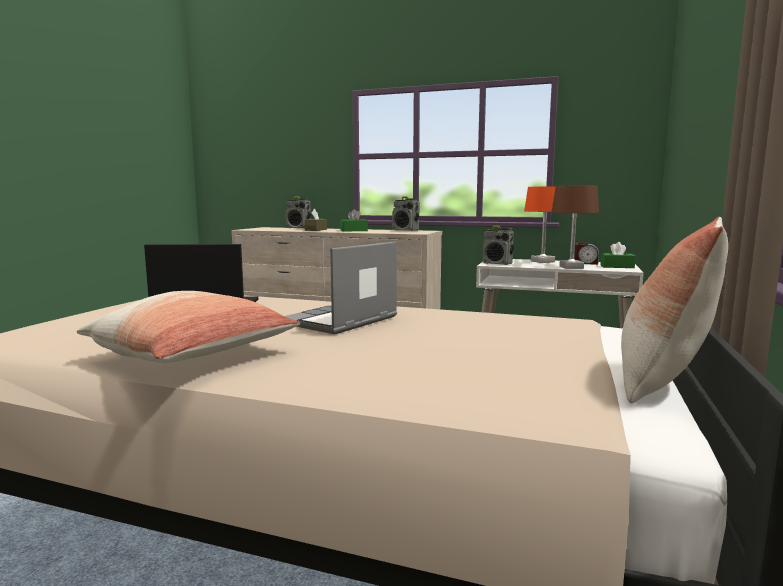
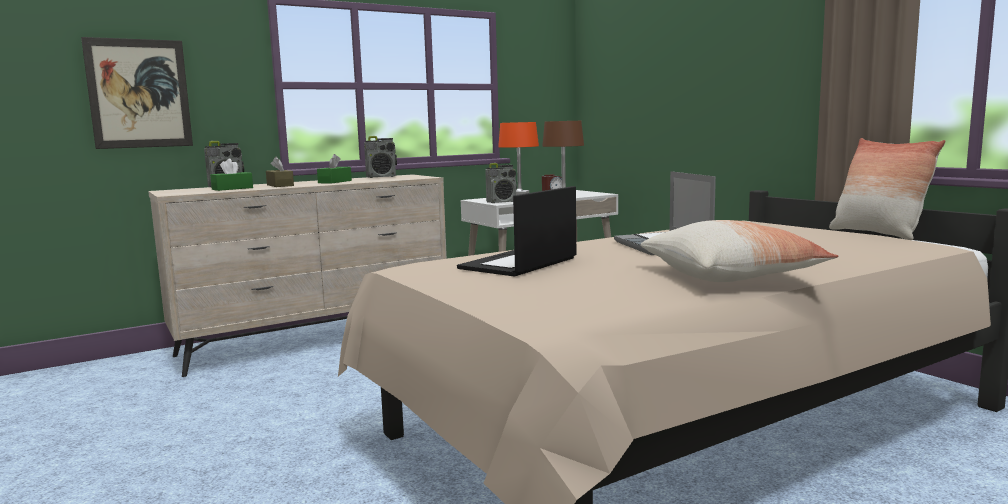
camera: 50 degrees left, 0 degrees up
(274, 165) = (139, 93): none -> picture
(617, 267) = (585, 193): green tissue box -> green tissue box (232, 188)

